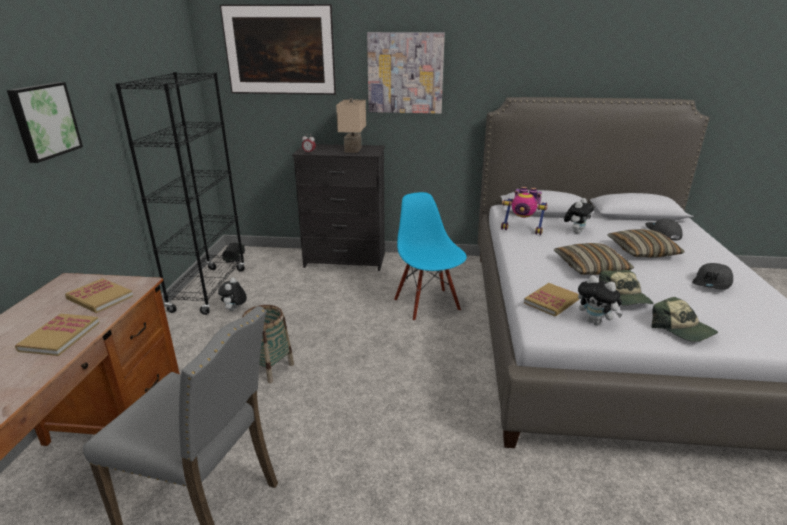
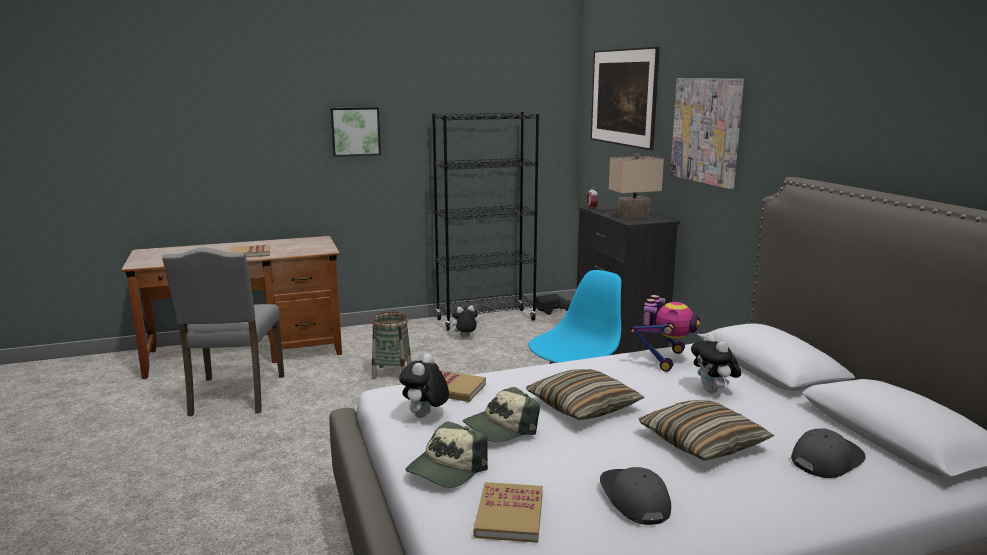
camera: 65 degrees right, 10 degrees down
(100, 297) = (300, 248): book -> book (509, 515)
(522, 230) = (663, 359): toy robot -> toy robot turned 150 degrees counterclockwise
(576, 231) = (713, 391): plush toy -> plush toy turned 60 degrees clockwise
(712, 284) = (633, 500): grey cap -> grey cap turned 60 degrees clockwise

